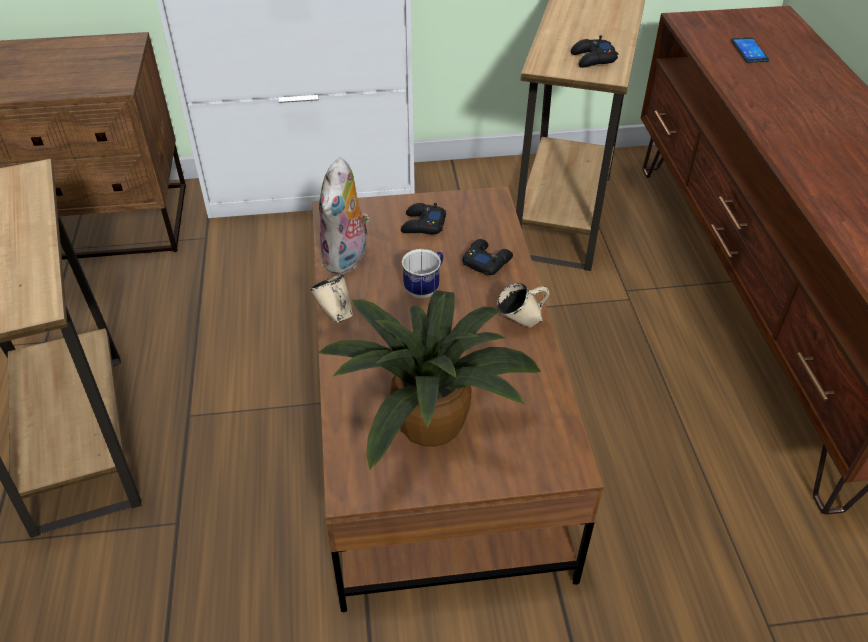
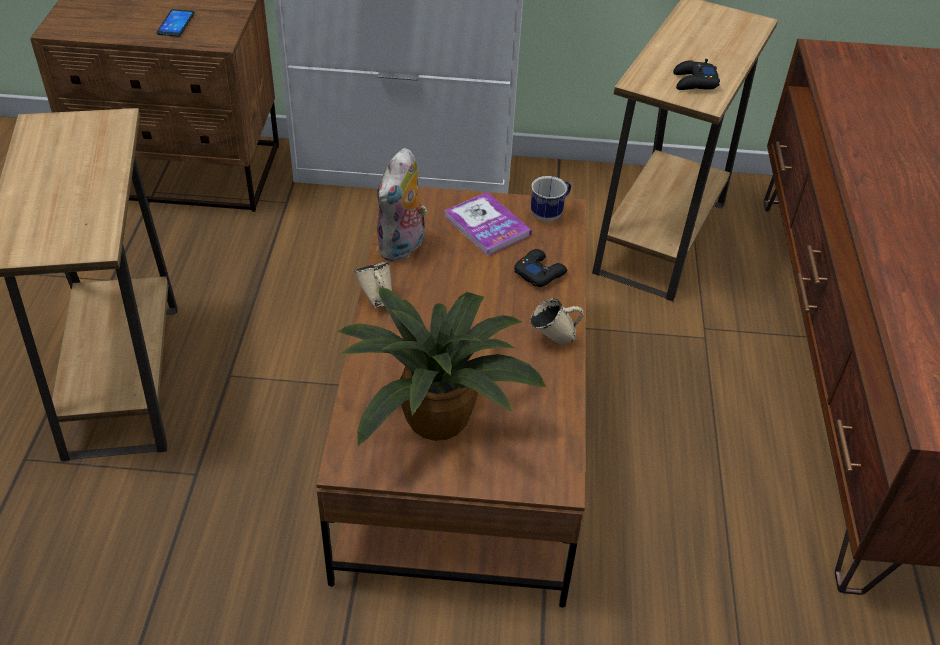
camera: 10 degrees right, 0 degrees up
(422, 225) = (487, 225): black game controller -> book
(425, 288) = (471, 289): mug -> mug (550, 213)
(749, 51) = (877, 94): phone -> phone (176, 24)

